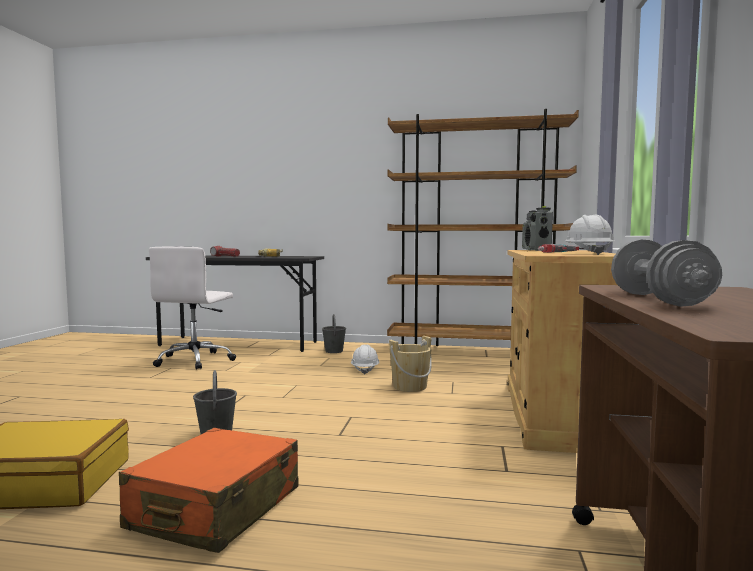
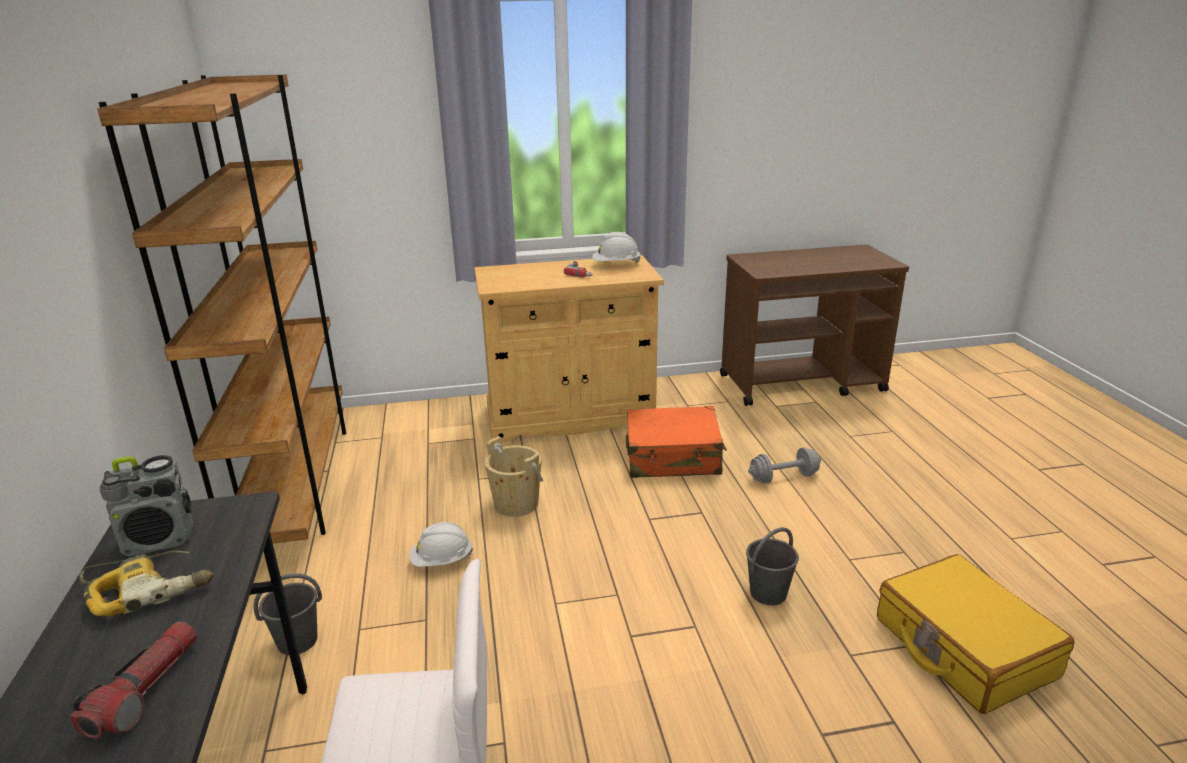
camera: 110 degrees left, 20 degrees up
(215, 509) = (874, 526): orange suitcase -> orange suitcase (673, 457)
(536, 250) = (505, 282): radio -> radio (160, 540)
(658, 299) = (818, 267): grey dumbbell -> grey dumbbell (783, 477)

